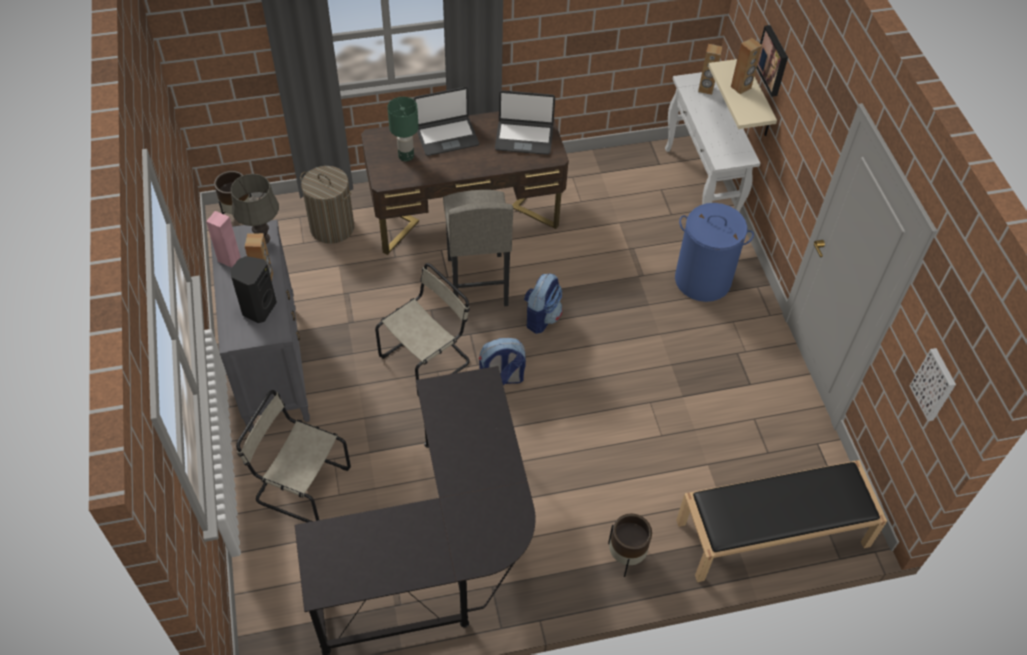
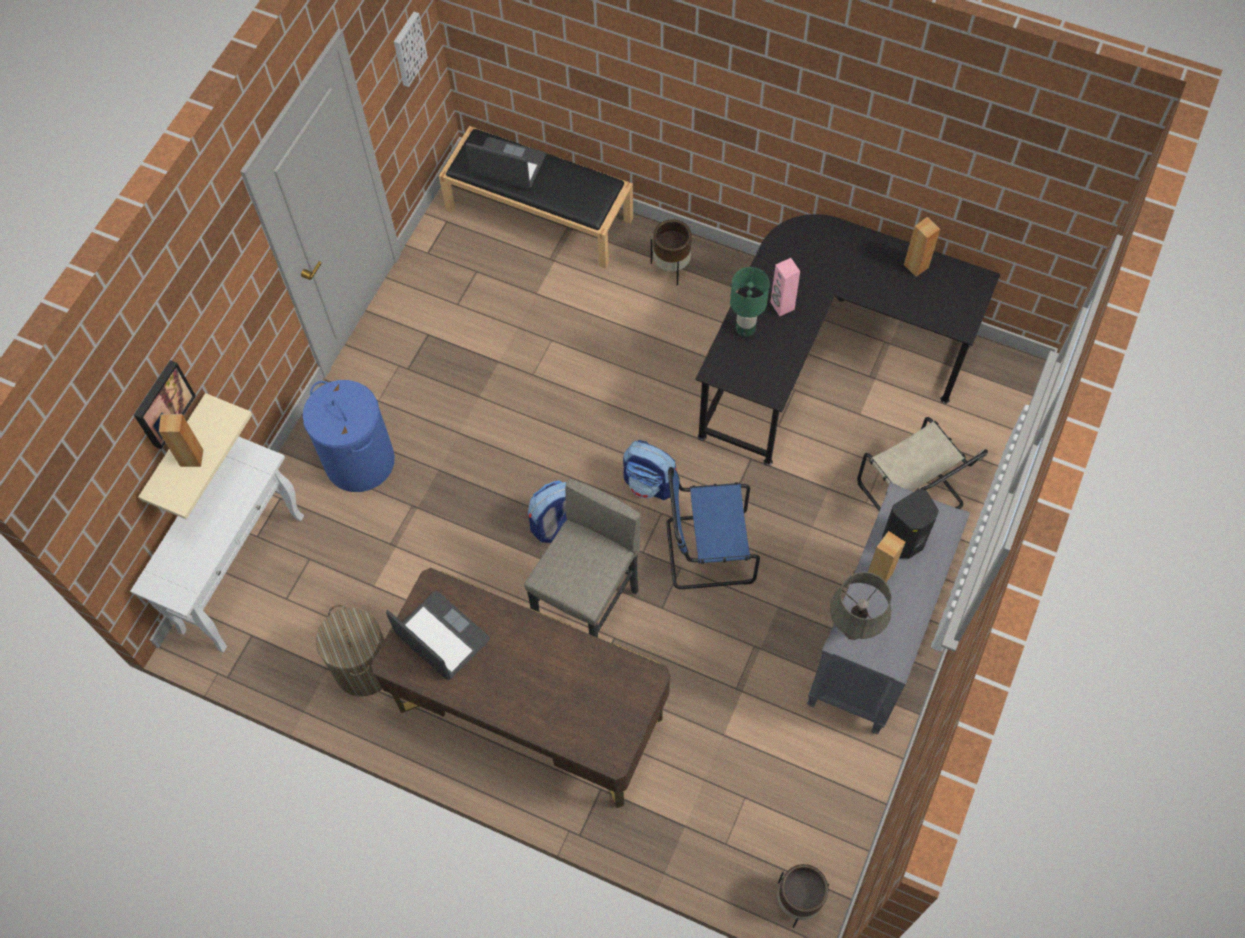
camera: 140 degrees left, 10 degrees up
(229, 259) = (903, 626): pink speaker -> pink speaker (782, 306)
(332, 227) = (696, 799): laundry basket -> laundry basket (364, 667)
(405, 156) = (597, 700): green table lamp -> green table lamp (745, 329)
(428, 359) = (706, 551): beige chair -> blue chair
(447, 136) = (527, 699): laptop -> laptop (508, 166)
(706, 89) = (172, 569): brown speaker -> brown speaker (916, 266)

